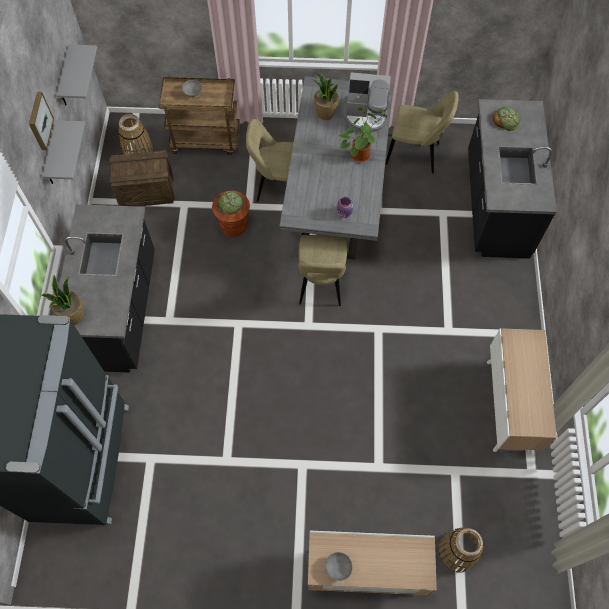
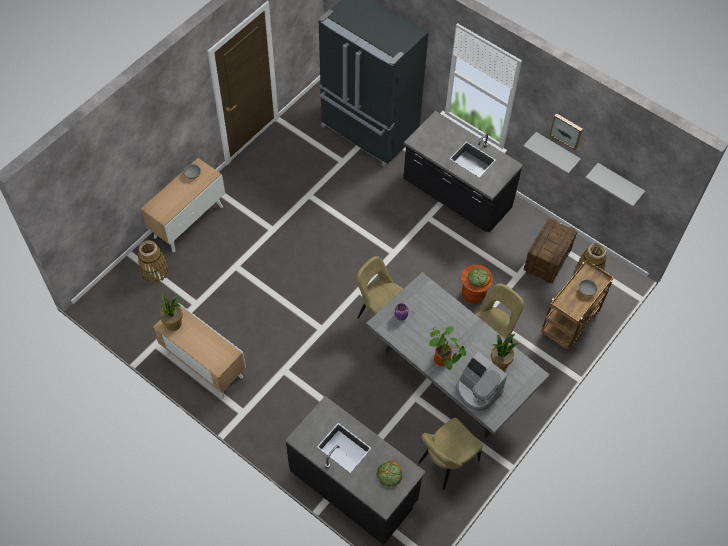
camera: 125 degrees right, 5 degrees down
(73, 316) = (437, 126): potted plant -> potted plant (174, 323)
(366, 115) = (477, 390): coffee machine -> coffee machine turned 90 degrees counterclockwise

